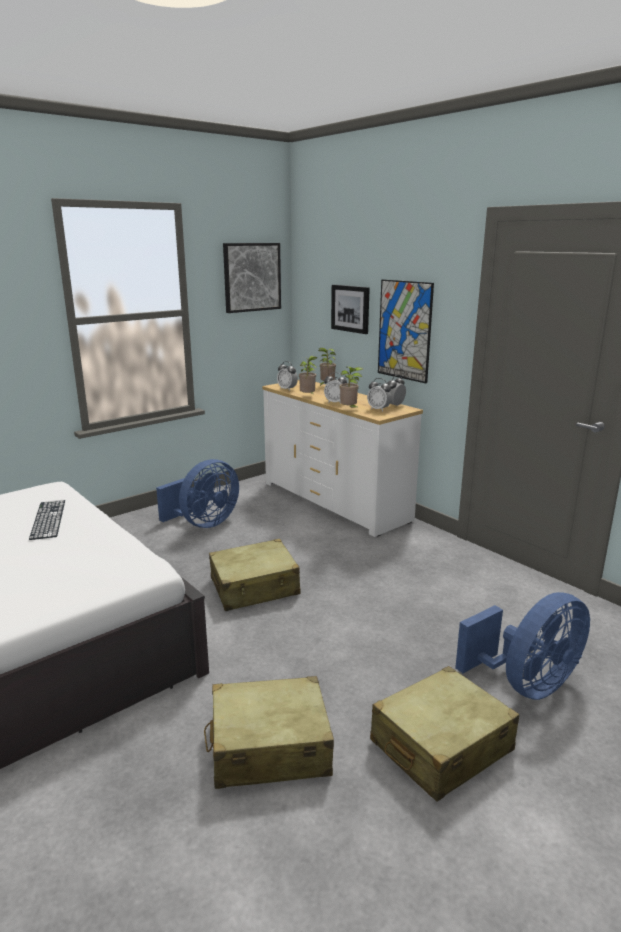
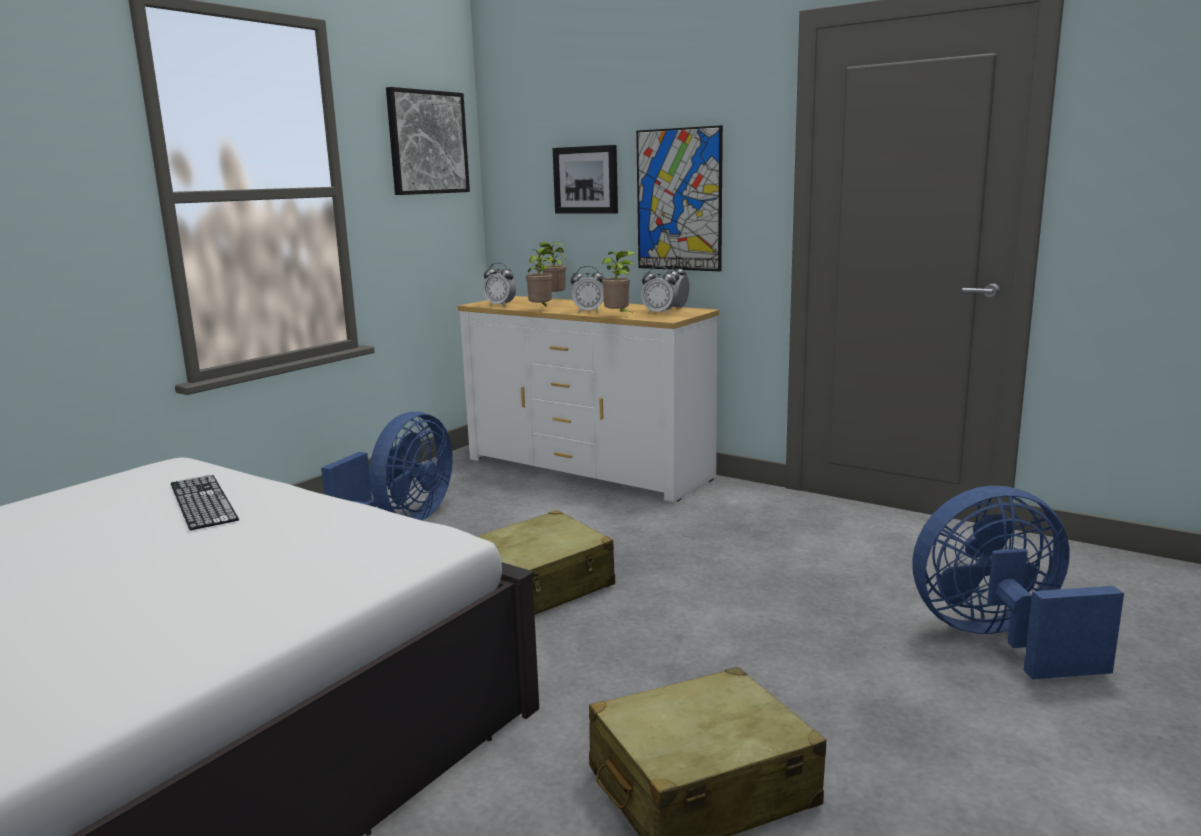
camera: 15 degrees left, 5 degrees down
(440, 746) = (944, 735): beige suitcase -> none
(526, 684) = (999, 640): blue fan -> blue fan turned 135 degrees counterclockwise

